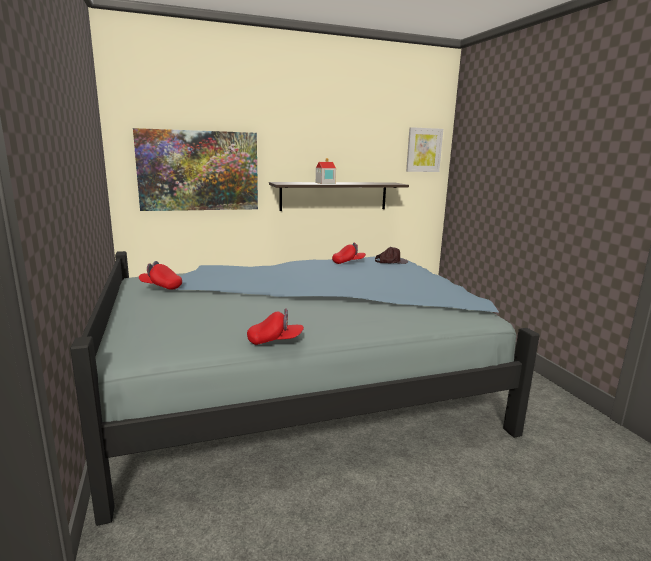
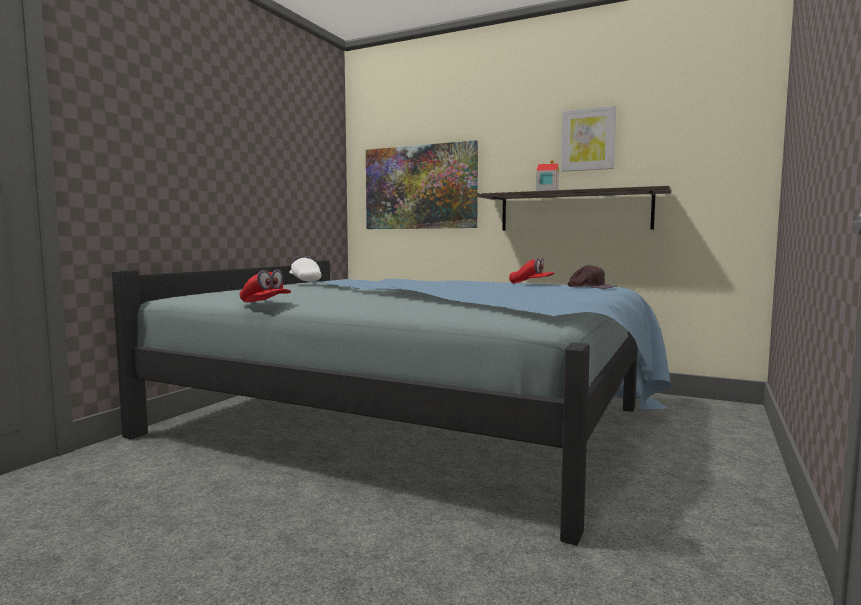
camera: 45 degrees right, 10 degrees down
(161, 286) = (305, 280): red cap -> white cap
(423, 150) = (724, 137): picture -> picture (588, 140)

